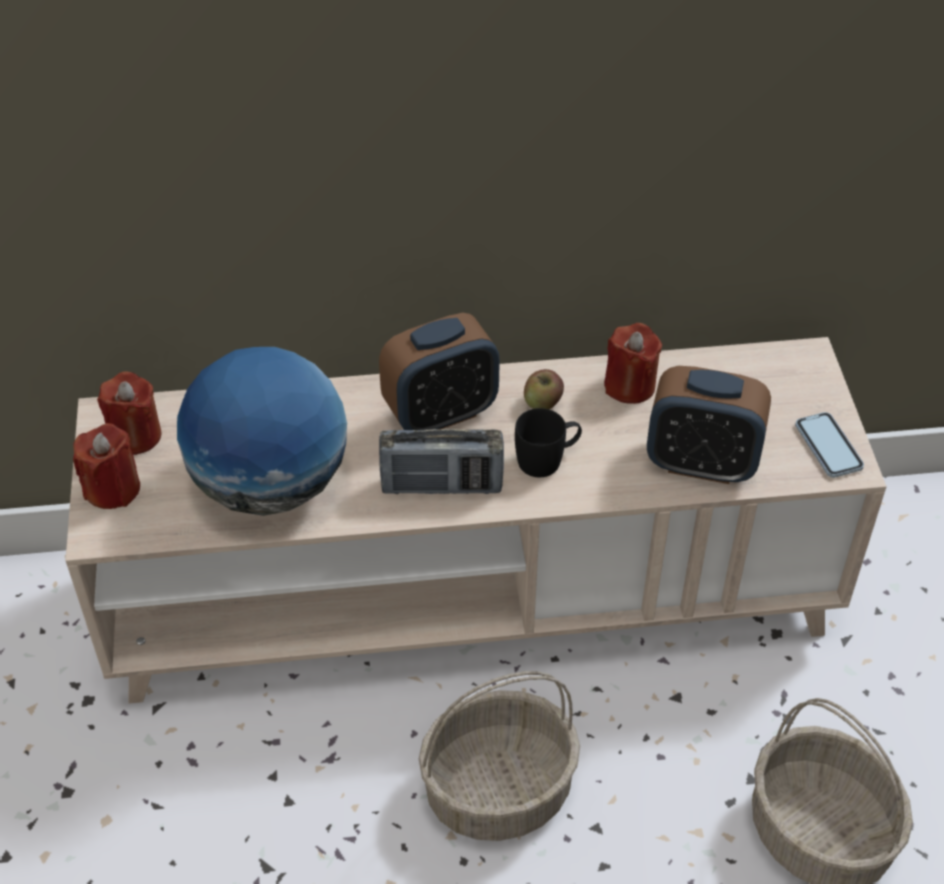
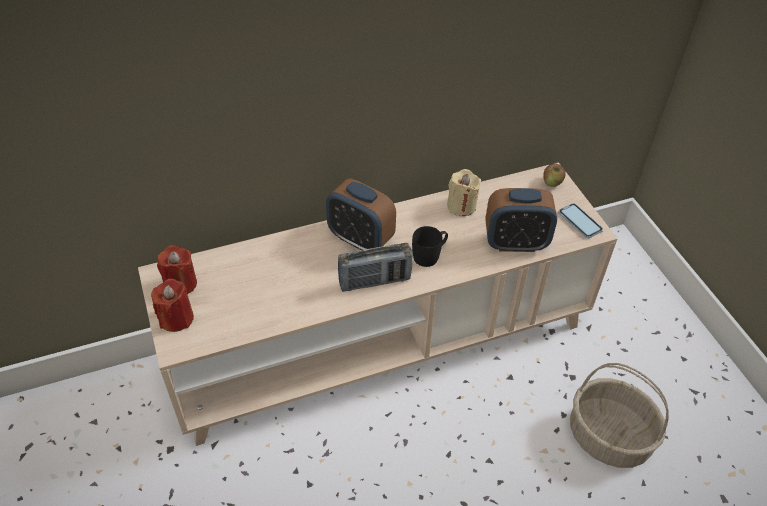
camera: 15 degrees left, 0 degrees up
(271, 485) = (273, 299): globe -> none
(441, 413) = (360, 239): alarm clock -> alarm clock turned 75 degrees clockwise
(499, 789) = (428, 450): basket -> none
(543, 403) = (416, 223): apple -> apple (552, 182)
(629, 385) = (461, 206): red candle -> beige candle

